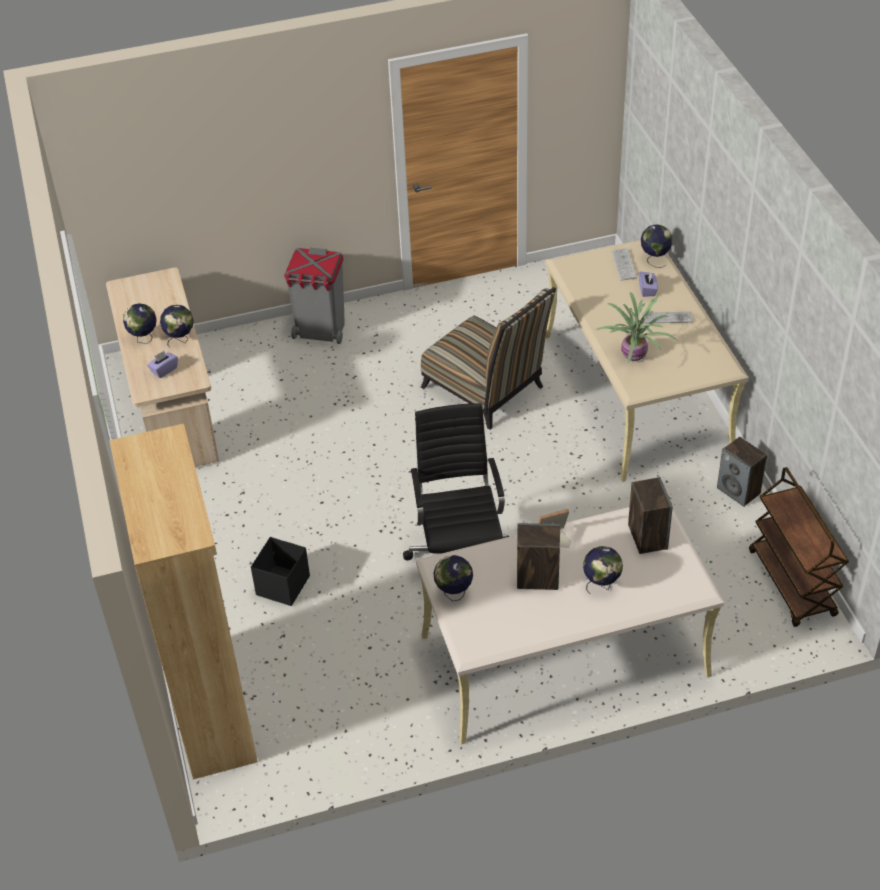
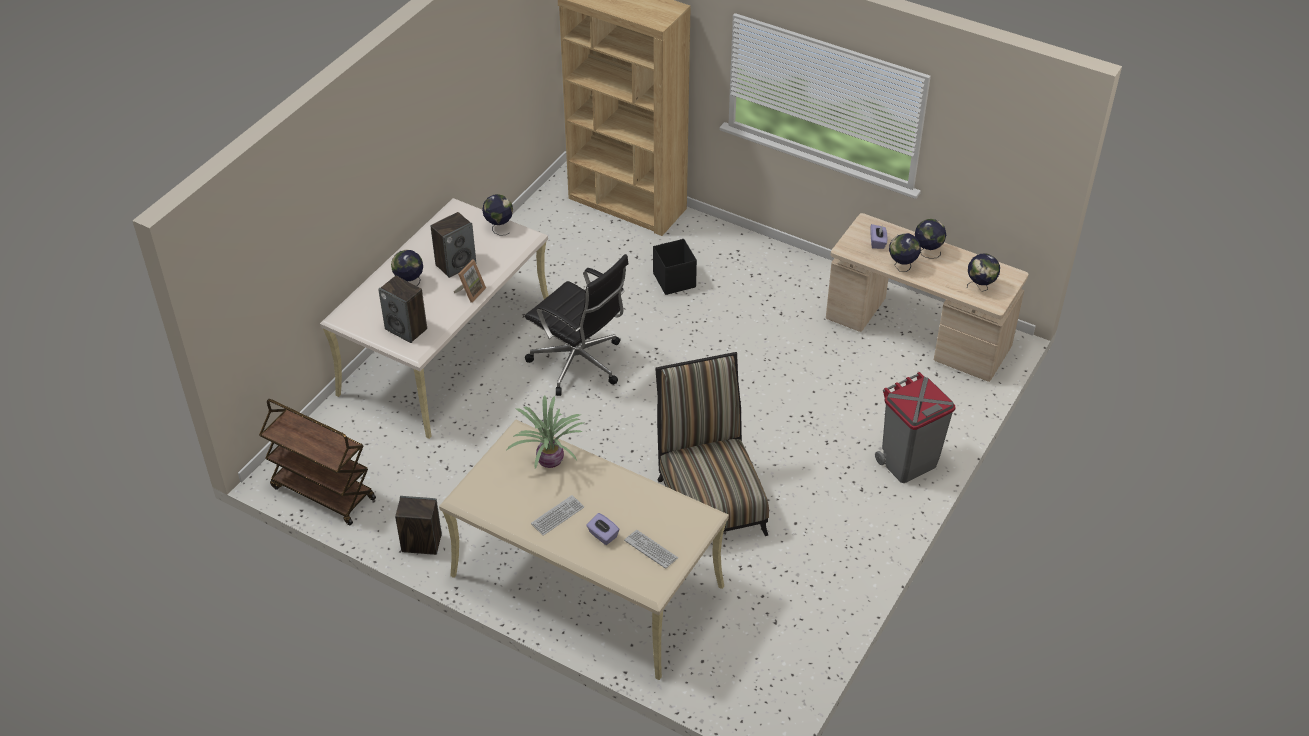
camera: 135 degrees right, 0 degrees up
(487, 391) = (709, 500): chair -> chair turned 75 degrees clockwise
(654, 260) = (629, 574): globe -> globe (980, 287)

